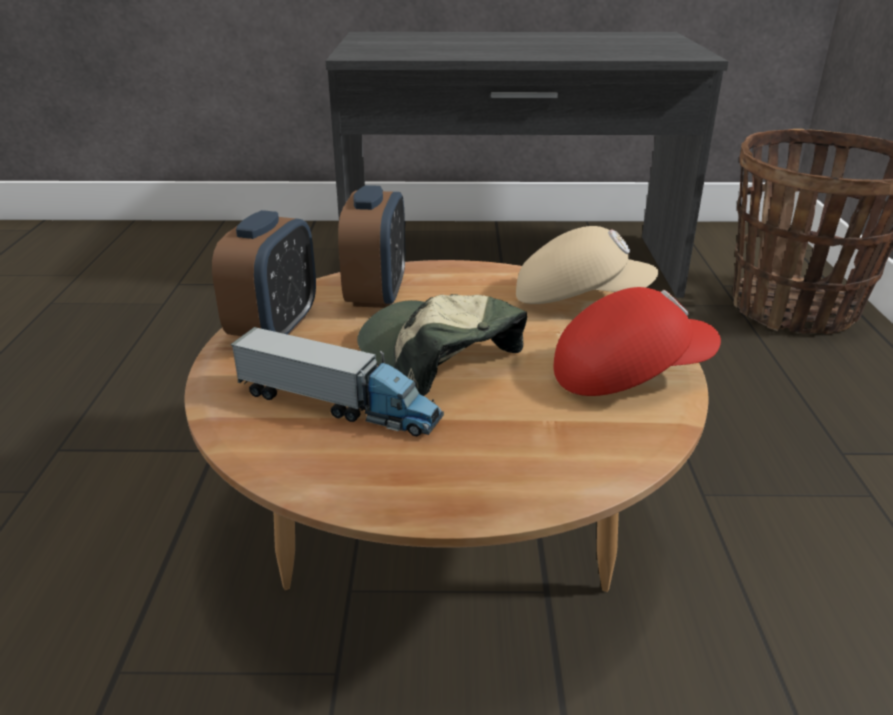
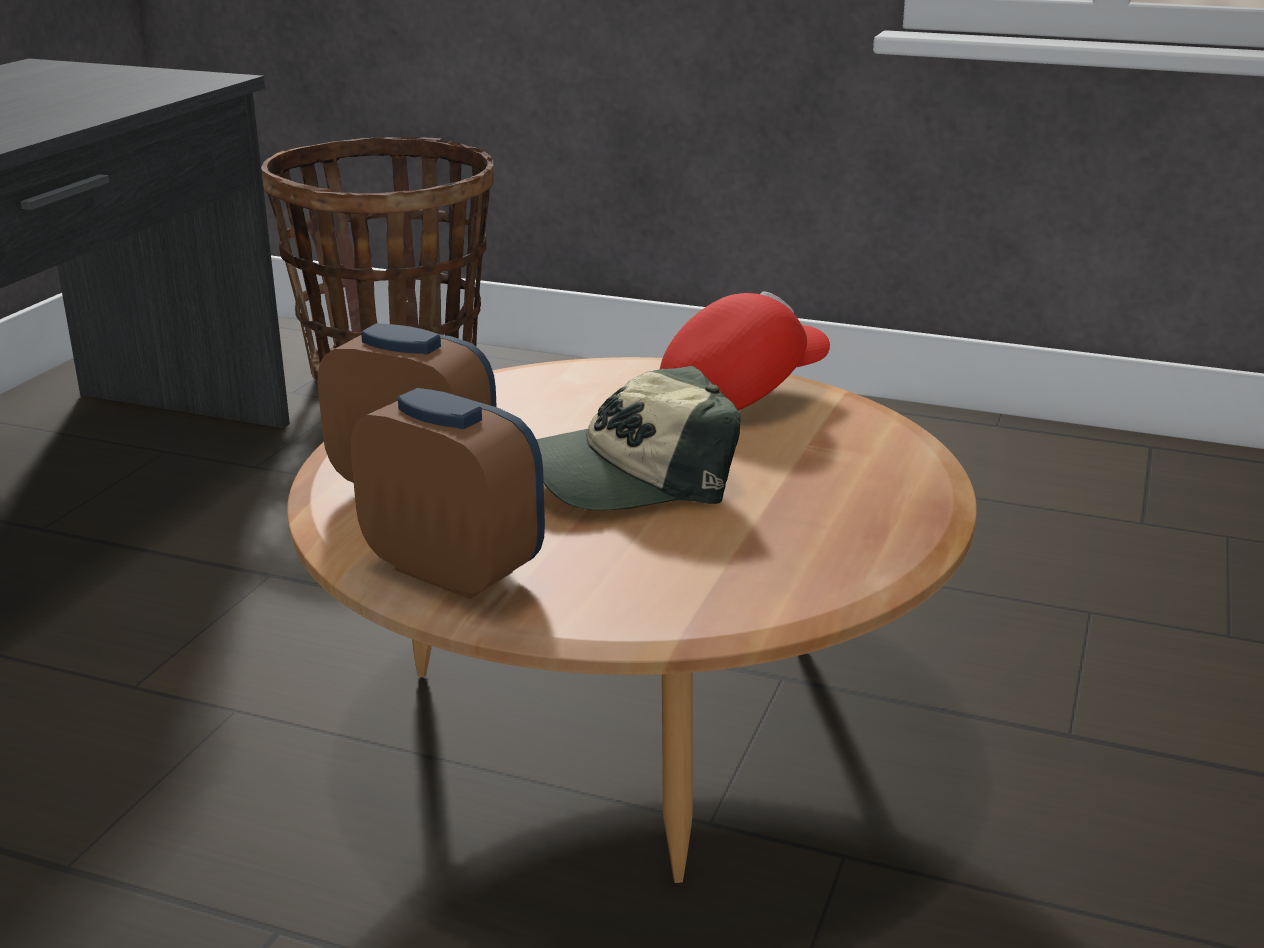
camera: 70 degrees left, 5 degrees down
(338, 405) = (707, 548): toy truck -> none
(580, 298) = (551, 378): beige cap -> none
(628, 373) = (741, 393): red cap -> red cap turned 45 degrees clockwise

